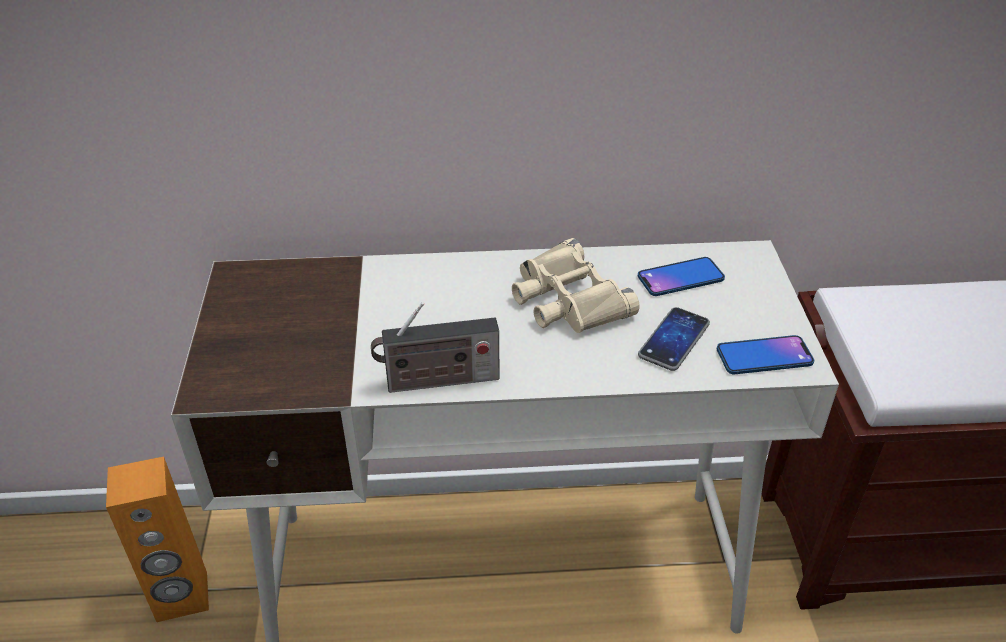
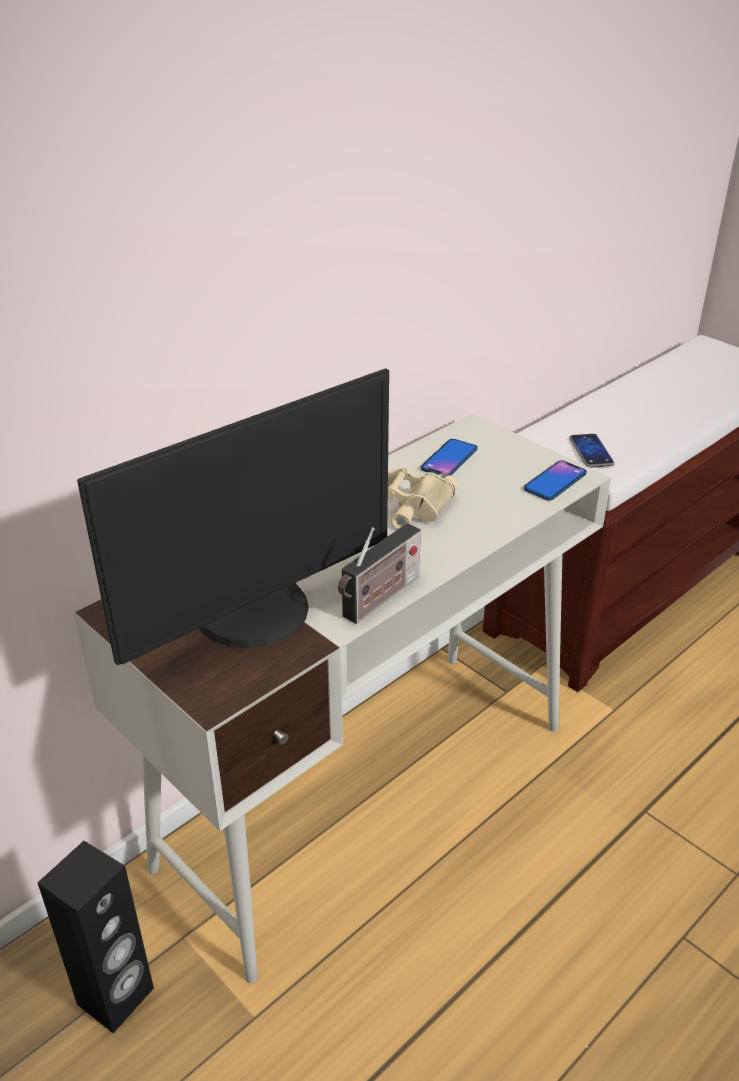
camera: 40 degrees left, 5 degrees down
(182, 597) = (116, 997): orange speaker -> black speaker
(327, 336) = (256, 613): none -> monitor
(674, 340) = (493, 498): phone -> phone (591, 452)

